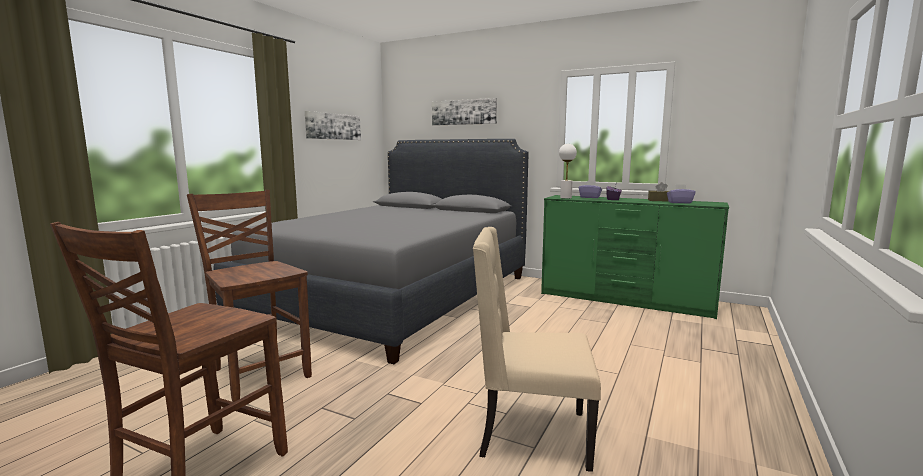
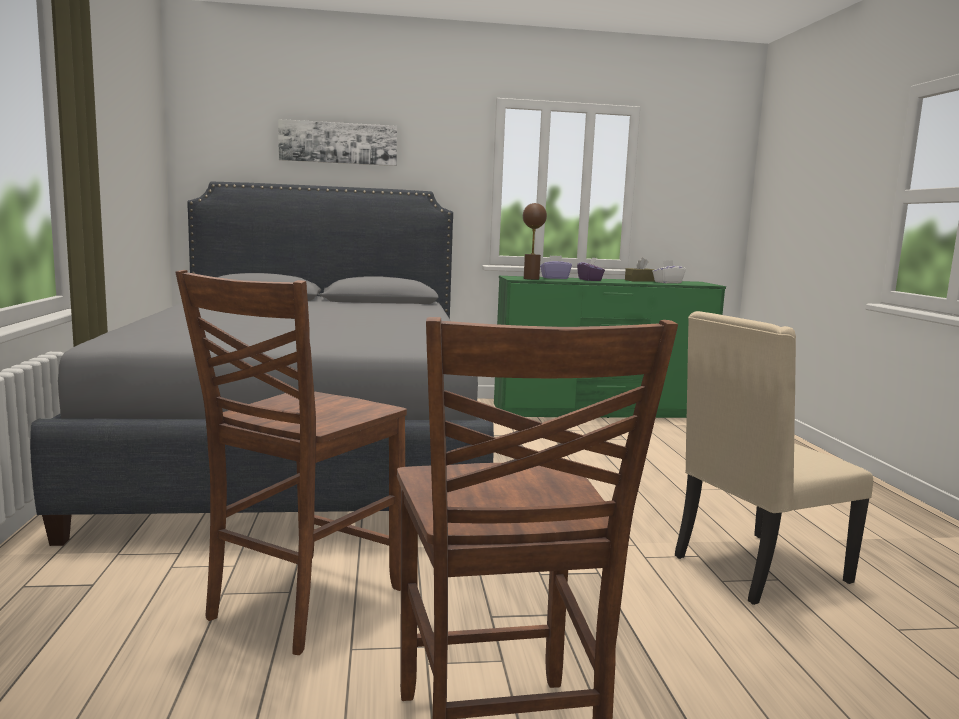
camera: 35 degrees left, 0 degrees up
(260, 373) = (302, 603): brown chair -> brown chair turned 75 degrees counterclockwise
(333, 126) = (122, 147): picture -> none
(565, 198) = (531, 279): white table lamp -> brown table lamp
(679, 202) = (667, 282): purple tissue box -> white tissue box

